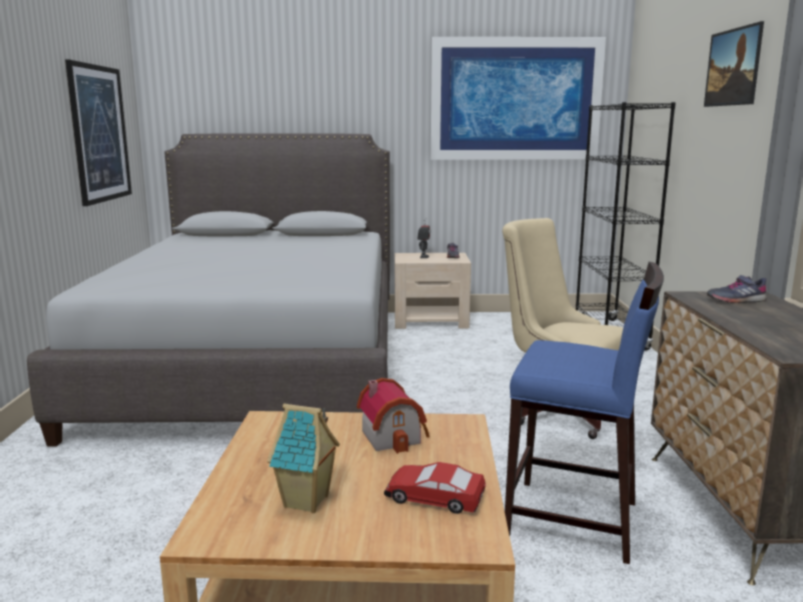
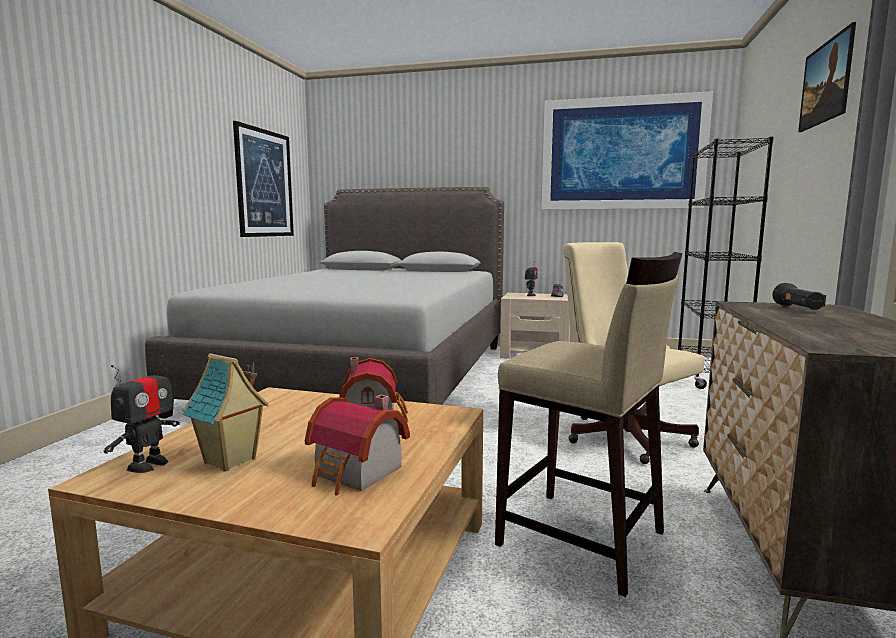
camera: 15 degrees right, 5 degrees down
(230, 517) = (148, 465): none -> toy robot
(434, 498) = (357, 473): toy car -> toy house
(573, 520) = (582, 539): blue stool -> beige stool
(736, 300) = (797, 308): grey shoe -> black flashlight

